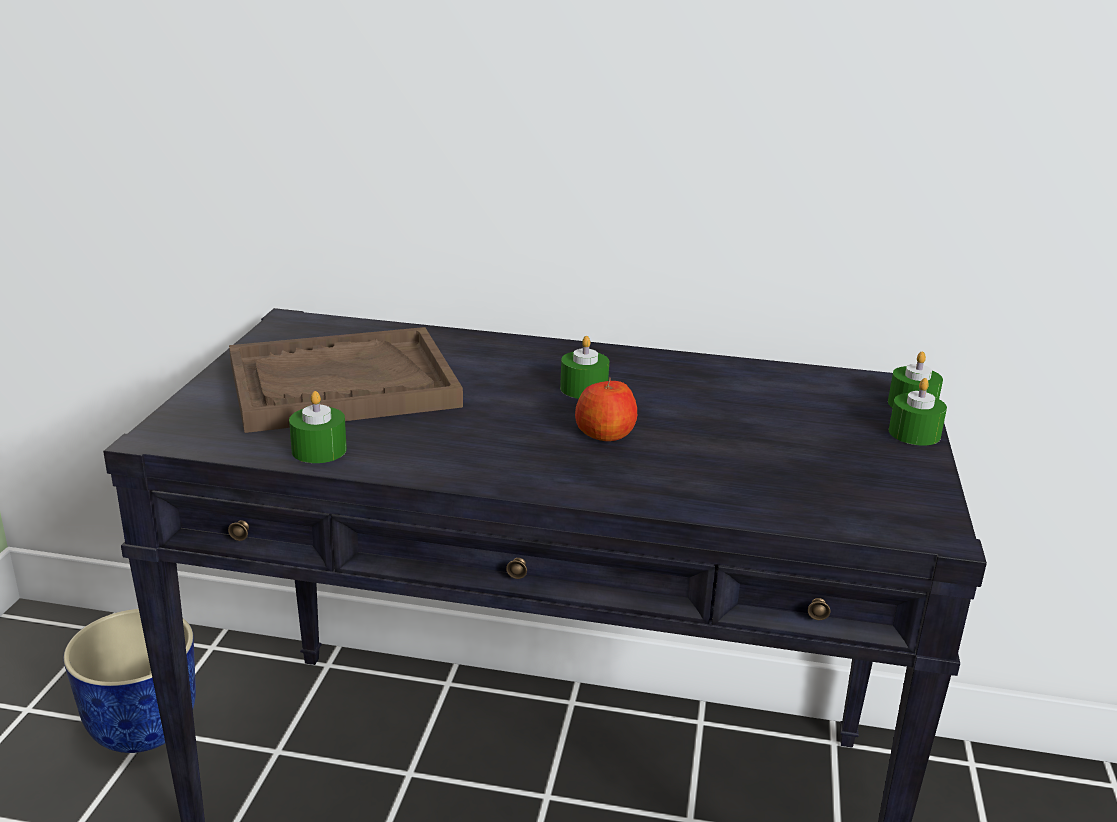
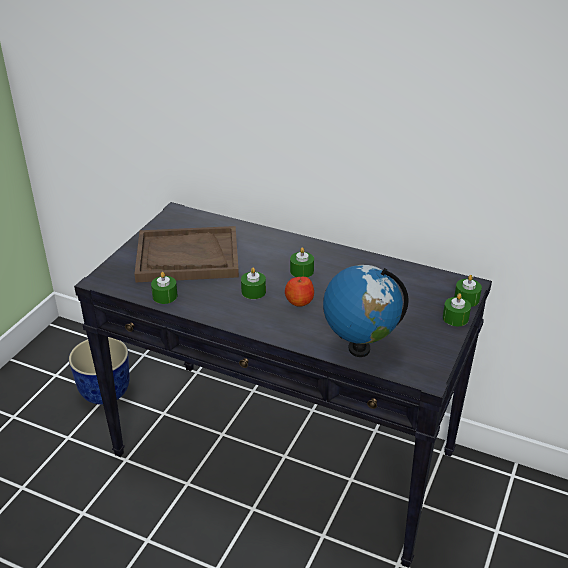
camera: 15 degrees right, 10 degrees up
(505, 427) = (253, 291): none -> green candle
(770, 498) = (359, 348): none -> globe

